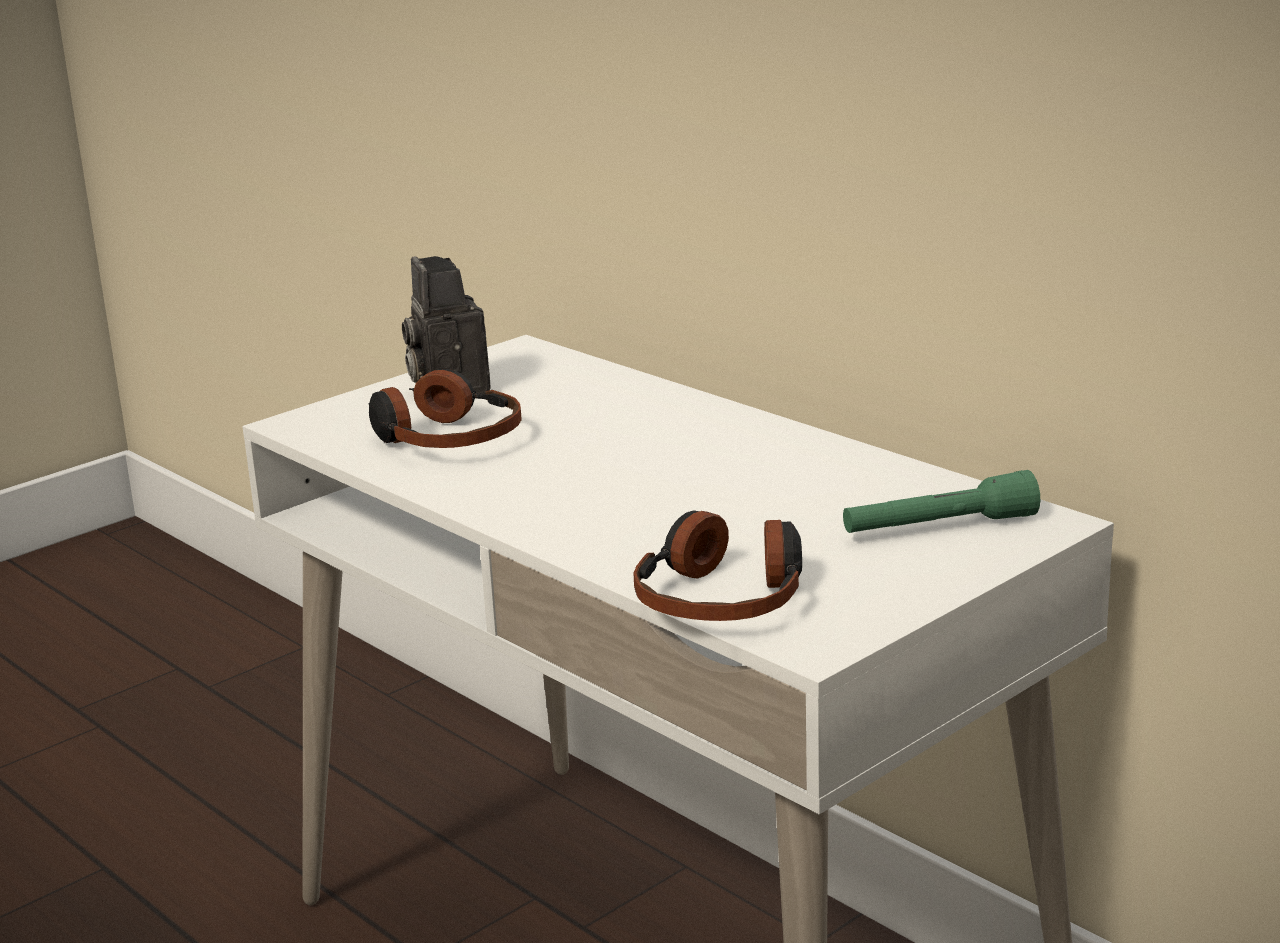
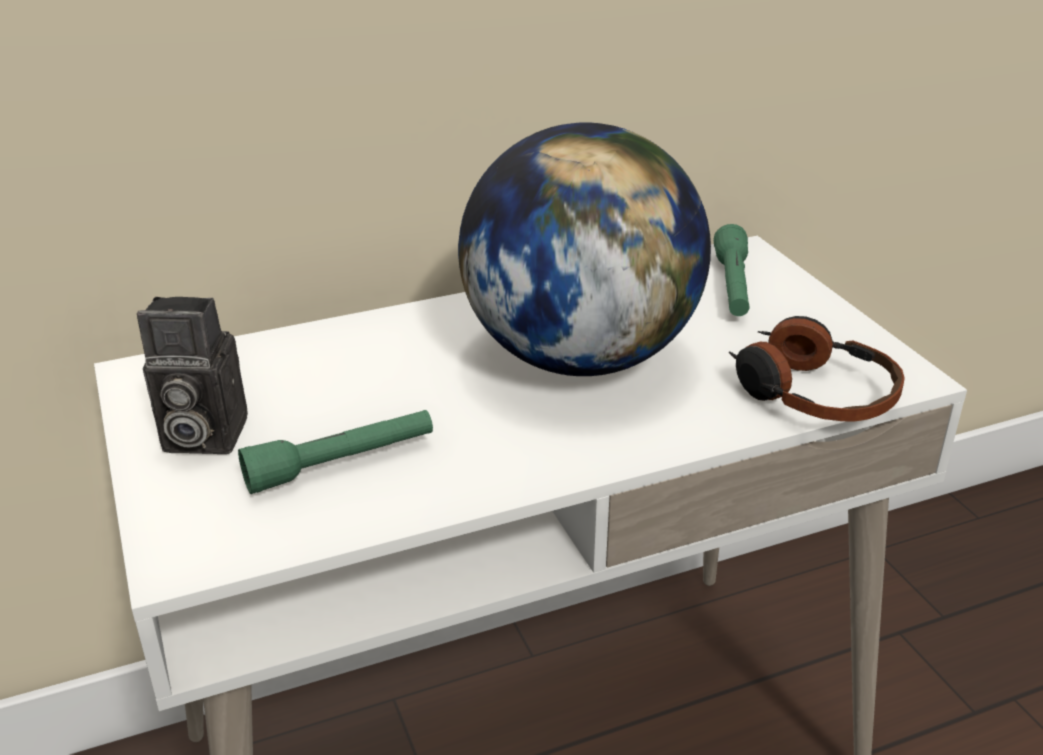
camera: 70 degrees left, 10 degrees up
(444, 438) = (341, 463): headphones -> green flashlight
(696, 484) = (580, 357): none -> globe

